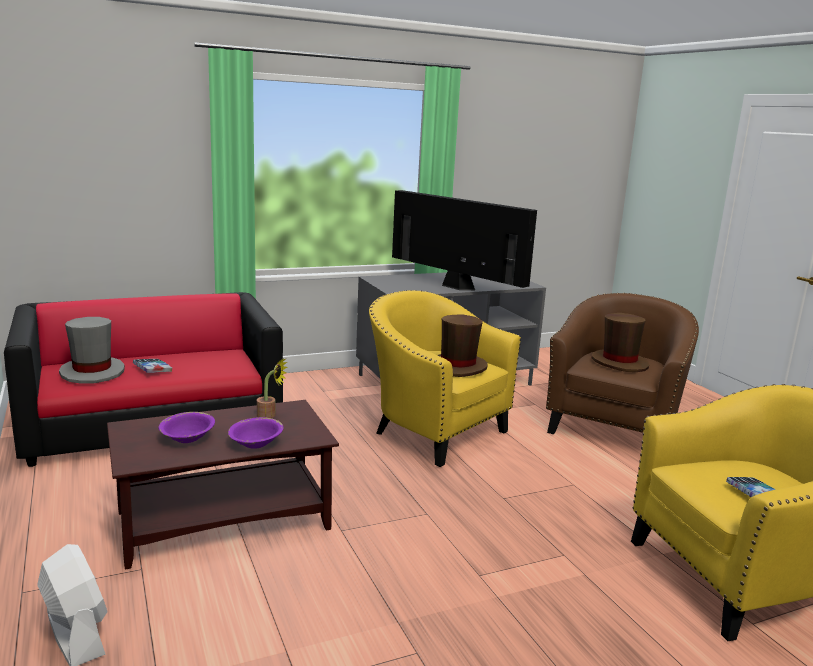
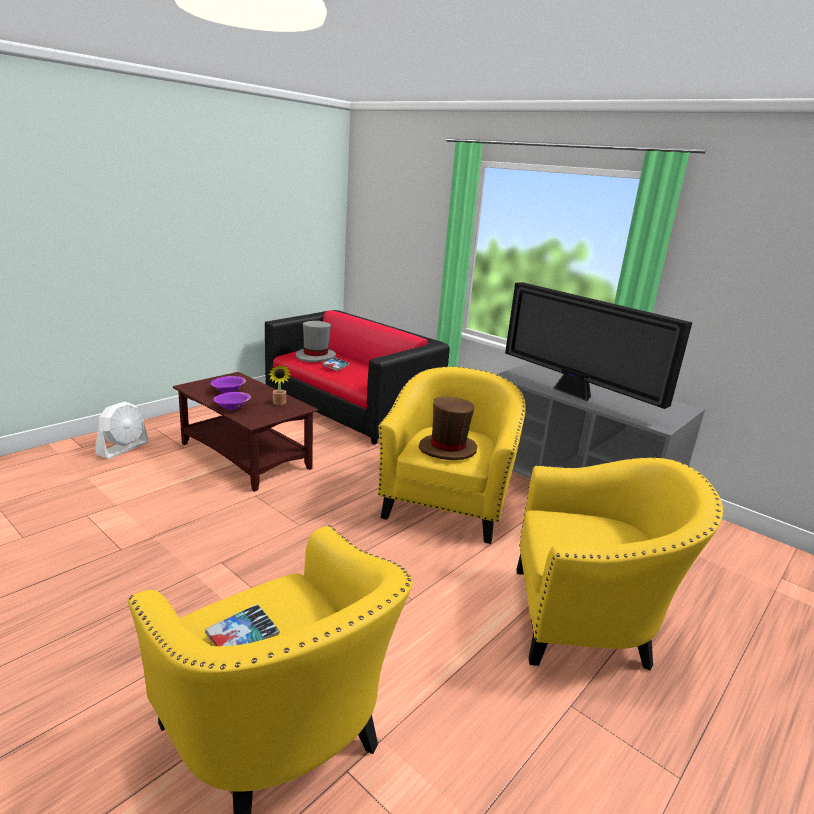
camera: 65 degrees right, 5 degrees up
(455, 286) = (575, 394): television -> television turned 120 degrees clockwise
(614, 429) = (588, 621): brown armchair -> yellow armchair
(619, 362) = (591, 537): brown hat -> none

